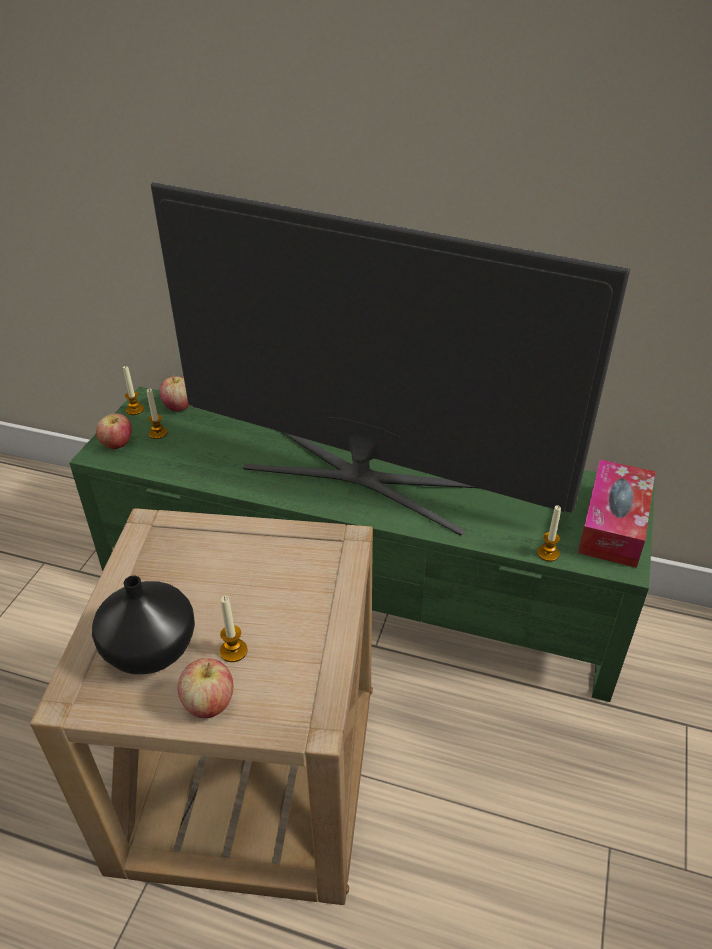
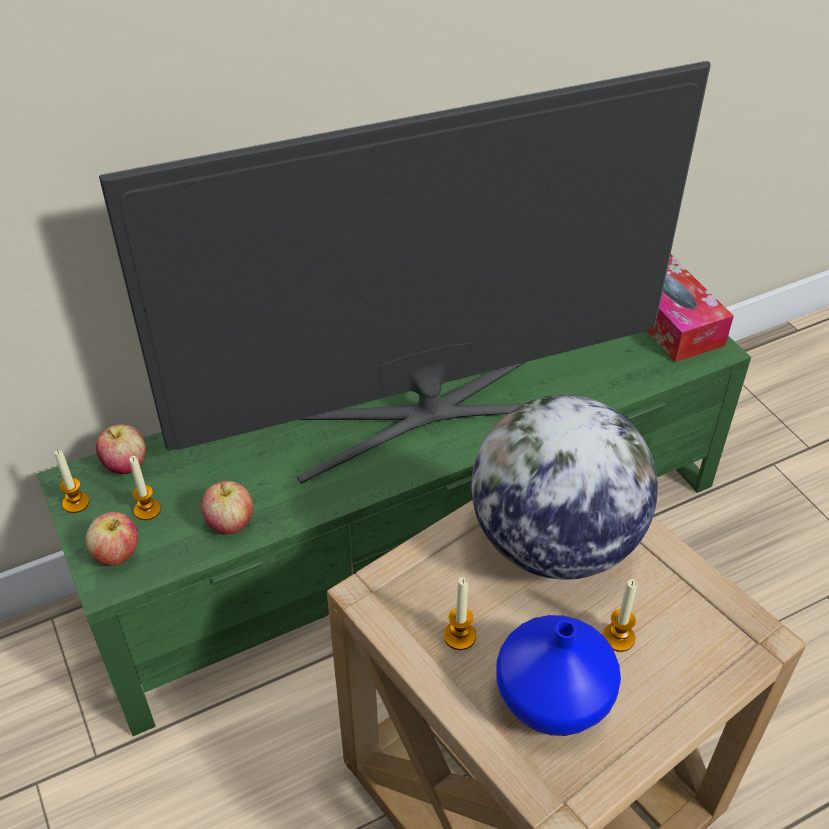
camera: 45 degrees left, 5 degrees up
(152, 650) = (555, 698): black vase -> blue vase
(209, 704) = (670, 695): apple -> apple (230, 523)
(279, 574) = (554, 543): none -> globe
(548, 553) = (656, 378): candle -> candle (459, 636)

